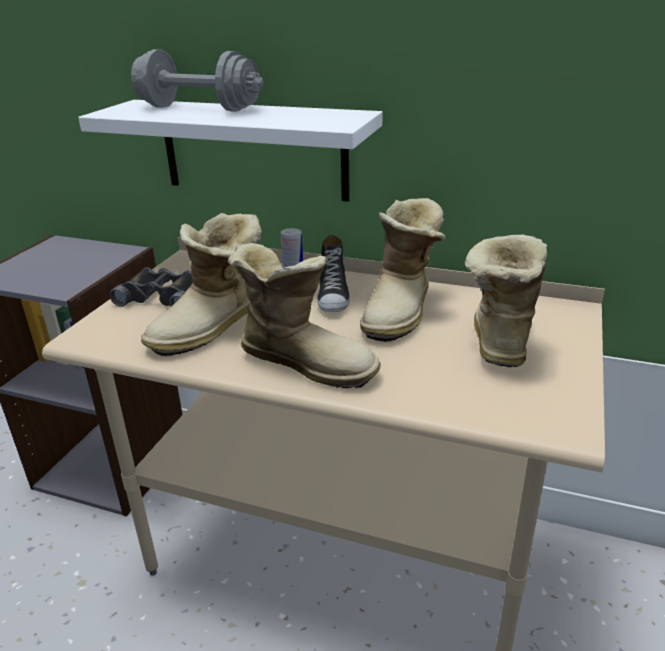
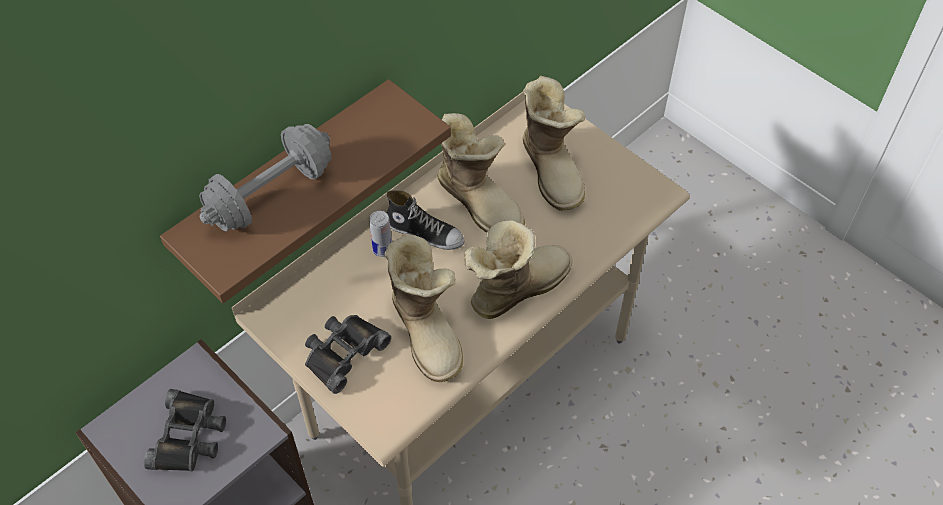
camera: 65 degrees left, 25 degrees up
(56, 266) = (189, 436): none -> black binoculars
(253, 149) = (286, 182): white shelf -> brown shelf
(498, 340) = (553, 169): boot -> boot turned 150 degrees counterclockwise

